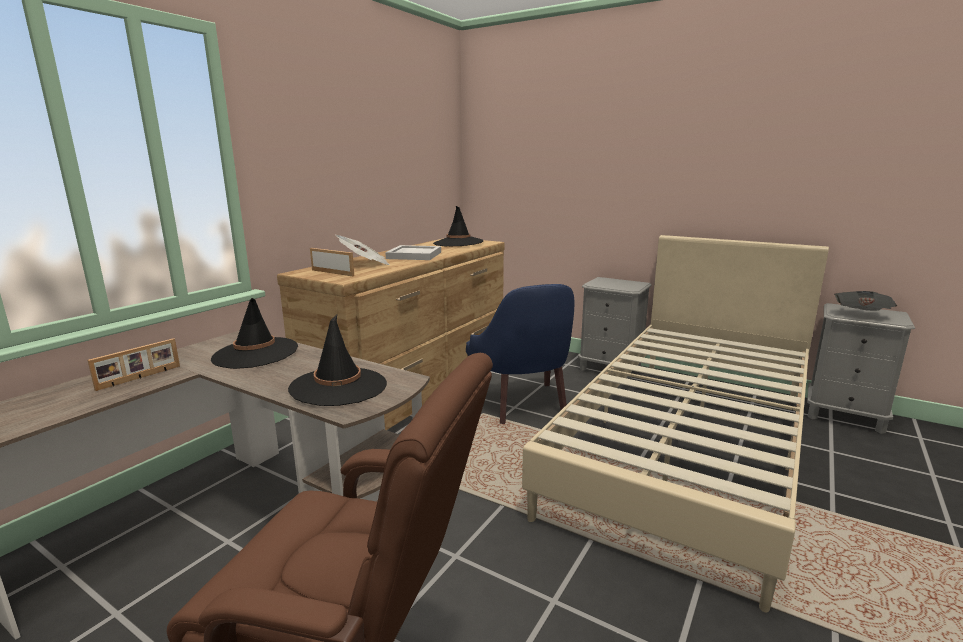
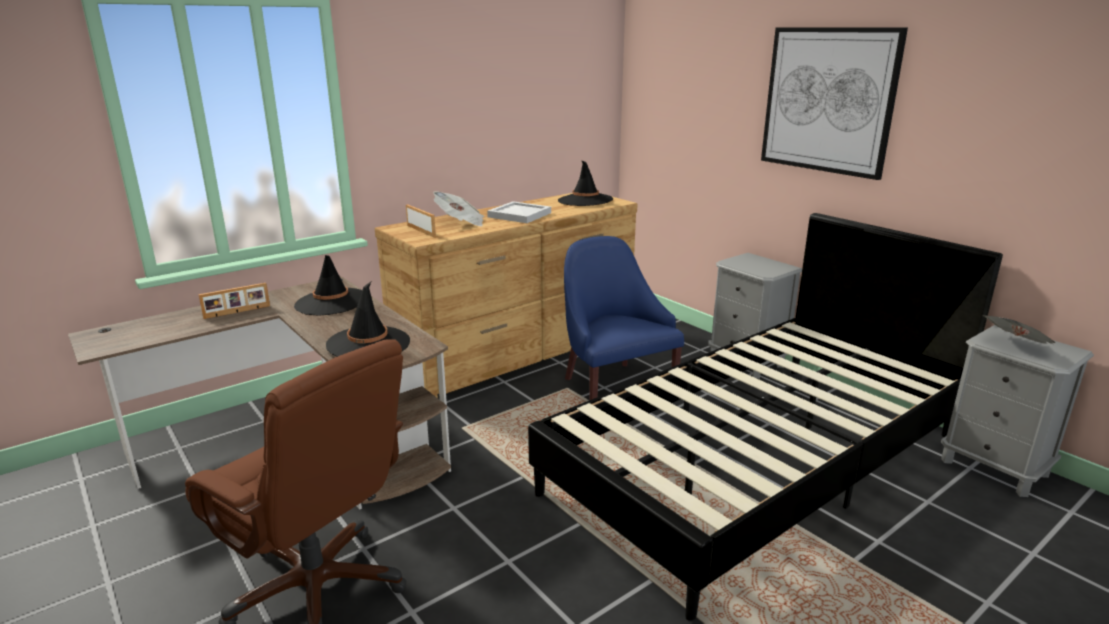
camera: 20 degrees right, 5 degrees up
(521, 404) = (614, 385): blue armchair -> blue armchair turned 150 degrees clockwise
(665, 142) = (828, 100): none -> picture
(688, 446) = (757, 462): beige bed -> black bed

